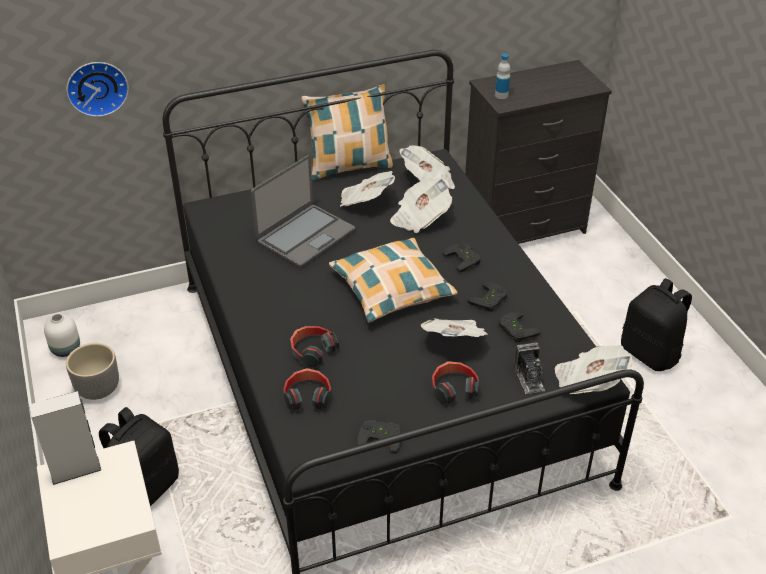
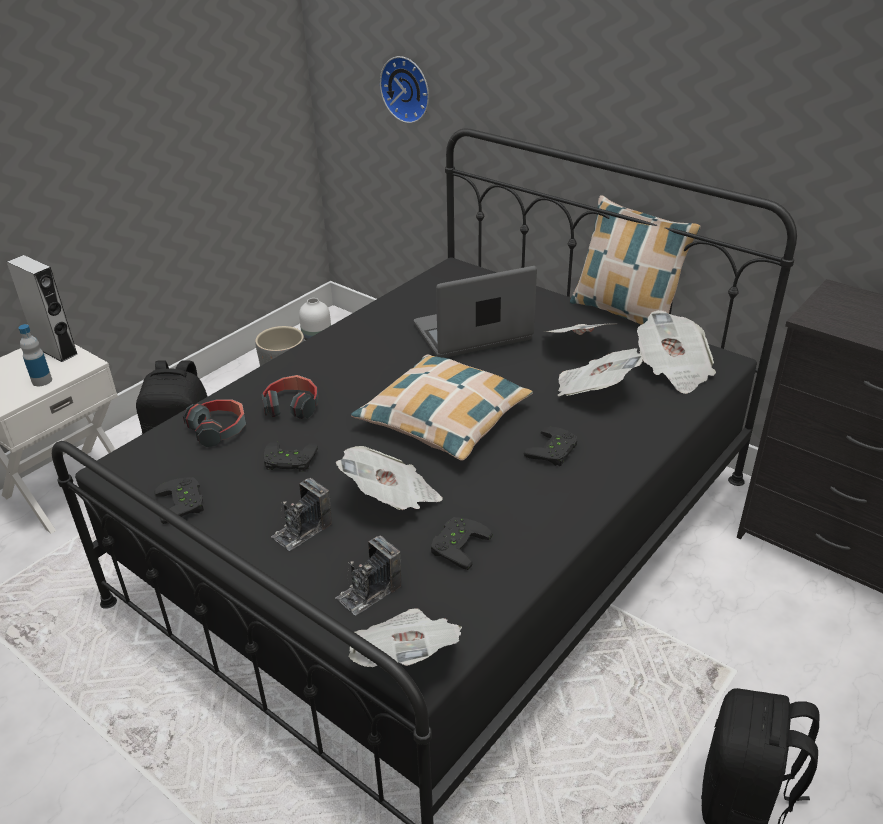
camera: 60 degrees right, 5 degrees down
(305, 236) = (473, 333): laptop -> laptop turned 150 degrees clockwise
(454, 389) = (302, 530): headphones -> camera
(490, 301) = (495, 501): black game controller -> black game controller (289, 461)
(501, 95) = (832, 309): bottle -> bottle (42, 381)

